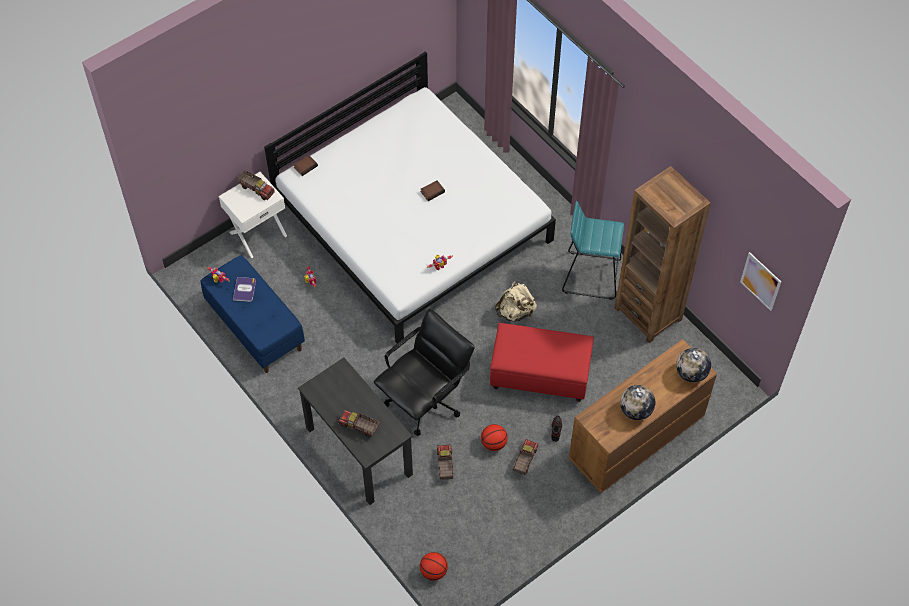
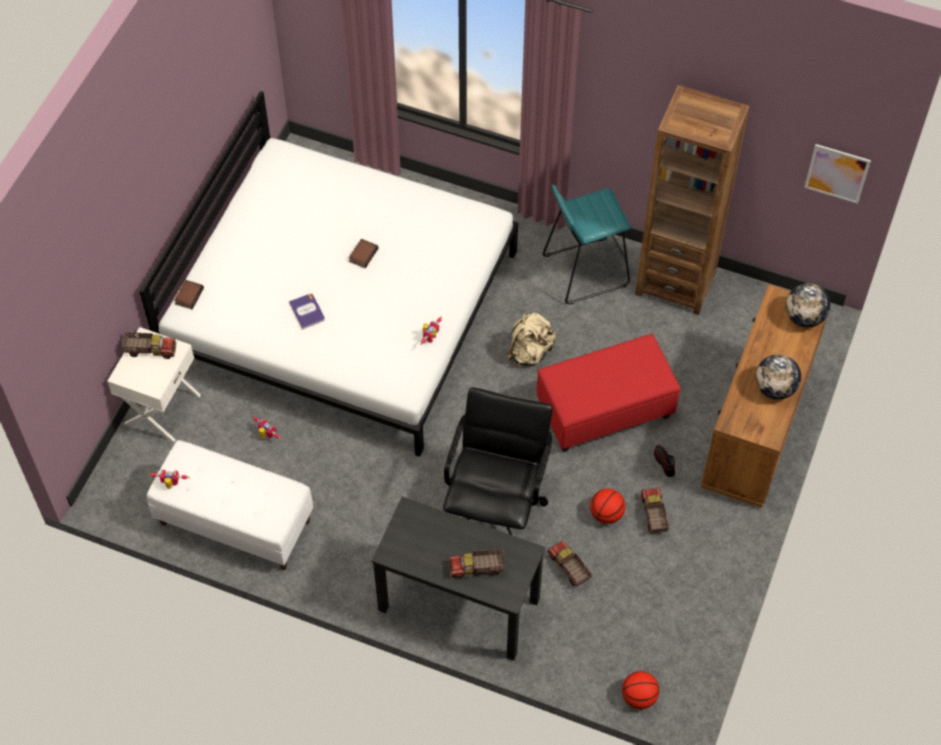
camera: 30 degrees left, 0 degrees up
(244, 289) = (211, 479): book -> book (307, 311)
(255, 327) = (234, 522): blue bench -> white bench

